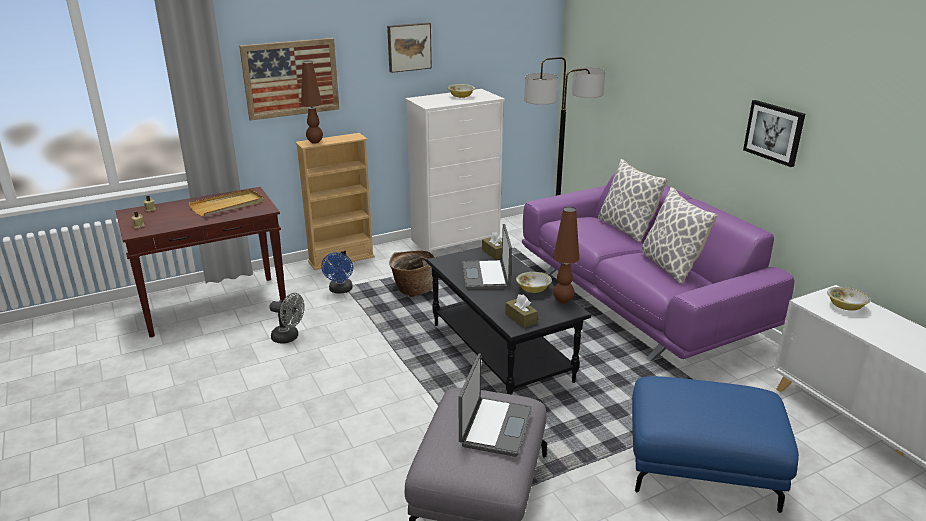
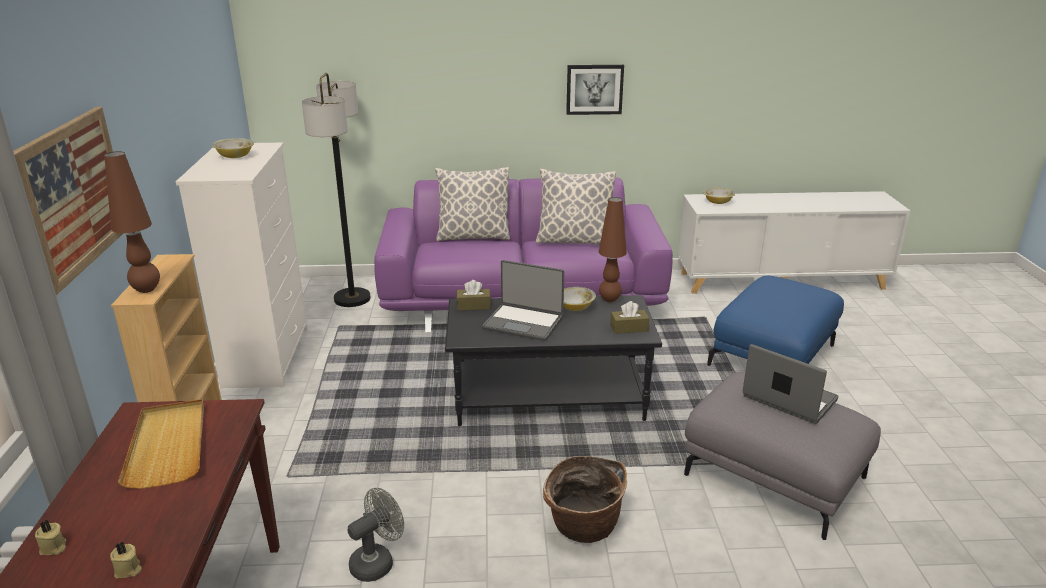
camera: 65 degrees left, 0 degrees up
(340, 290) = (292, 483): blue fan -> none
(408, 47) = (156, 101): picture -> none
(413, 290) = (358, 421): basket -> basket (583, 528)

